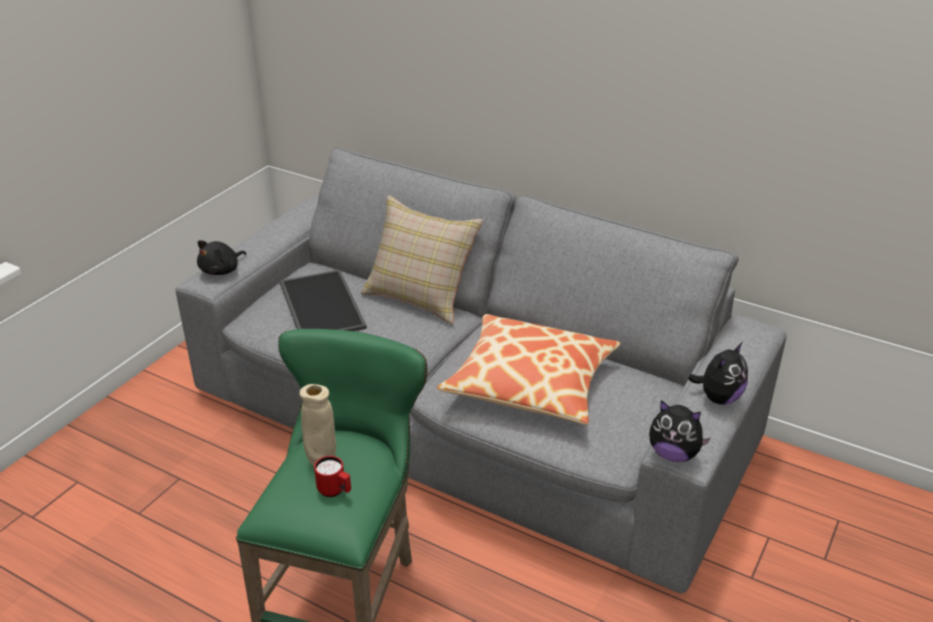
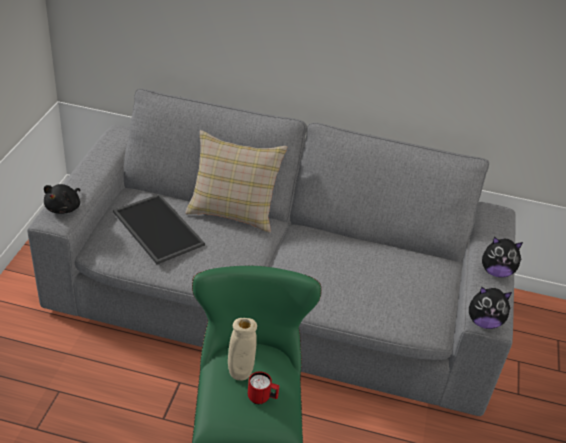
camera: 20 degrees left, 5 degrees up
(531, 382) = (351, 275): pillow -> none
(718, 398) = (496, 272): plush toy -> plush toy turned 75 degrees clockwise

